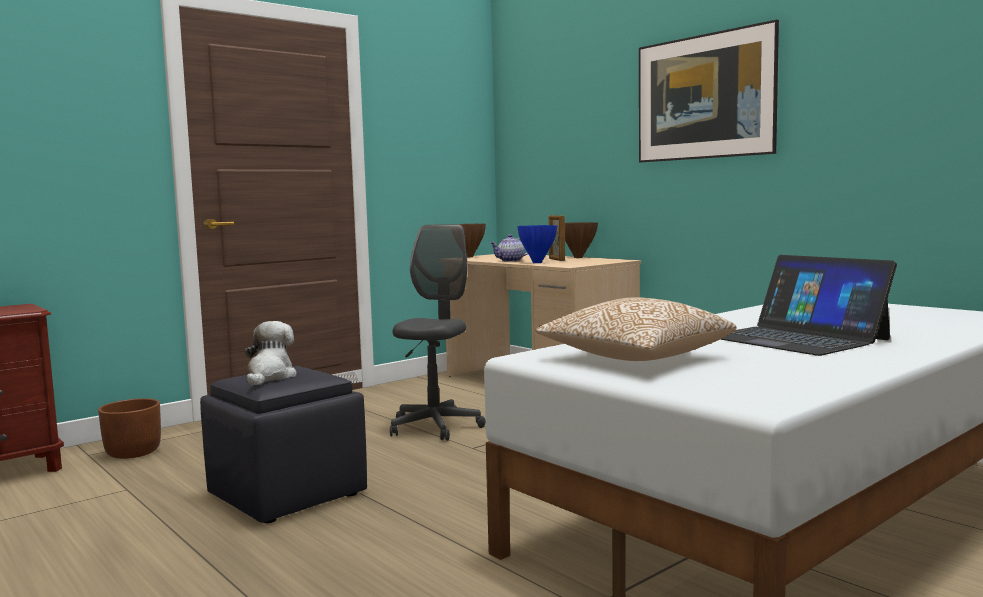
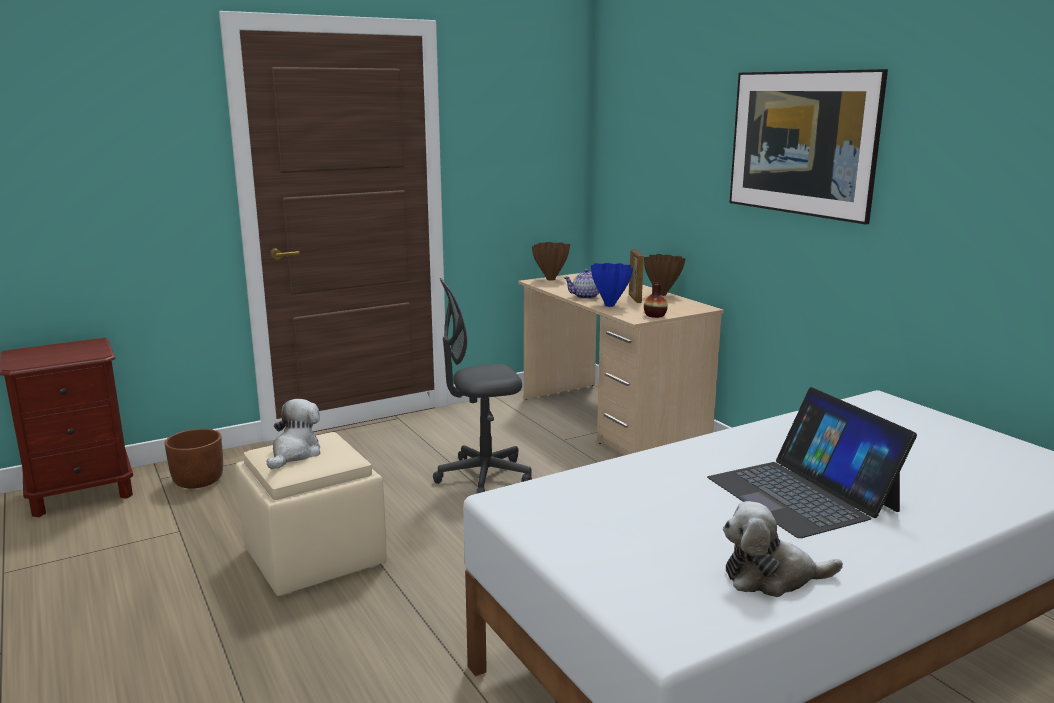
camera: 10 degrees right, 10 degrees up
(285, 494) = (313, 557): black ottoman -> beige ottoman
(435, 427) = (483, 477): grey office chair -> grey office chair turned 135 degrees counterclockwise
(584, 264) = (655, 315): none -> vase
(634, 358) = (607, 517): pillow -> none
(817, 372) = (772, 577): none -> plush toy

